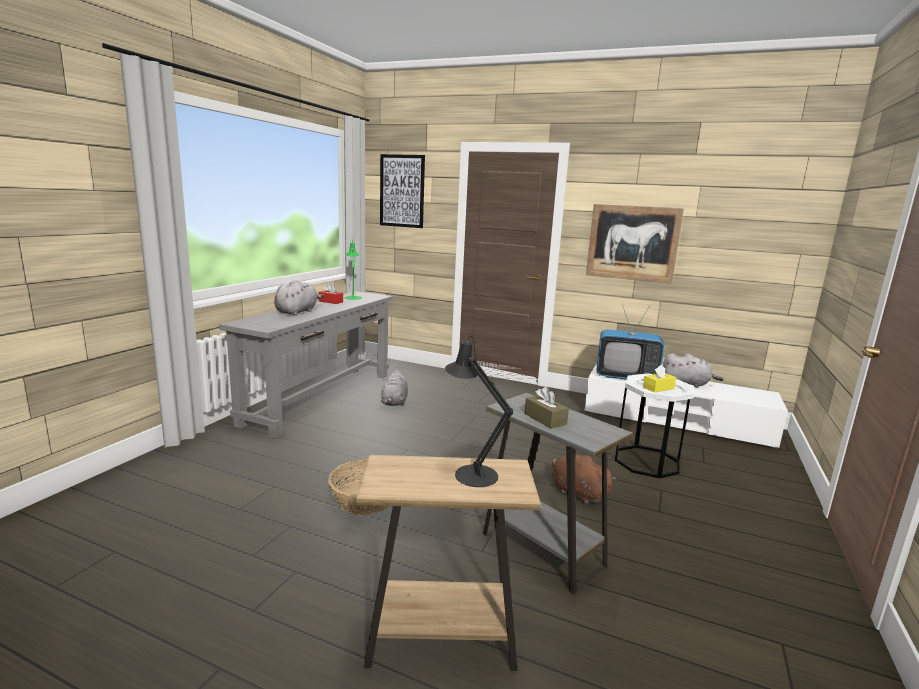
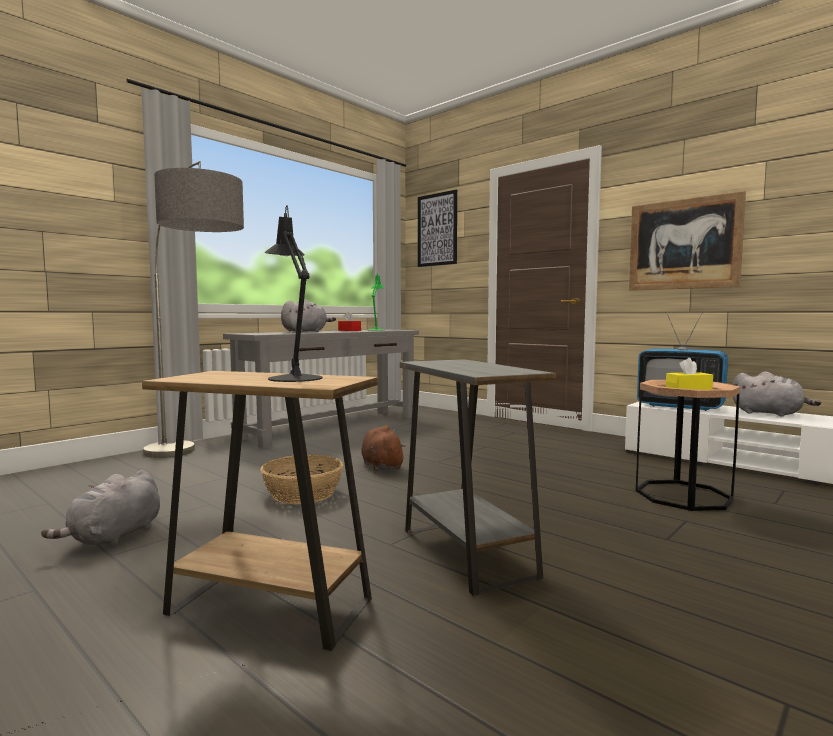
camera: 20 degrees right, 10 degrees down
(222, 466) = (196, 462): none -> floor lamp
(394, 402) = (403, 433): grey plush toy -> grey plush toy (114, 537)
(545, 419) = (453, 366): brown tissue box -> none
(577, 493) = (558, 512): brown plush toy -> brown plush toy (381, 466)
(646, 461) = (683, 495): white side table -> brown side table

